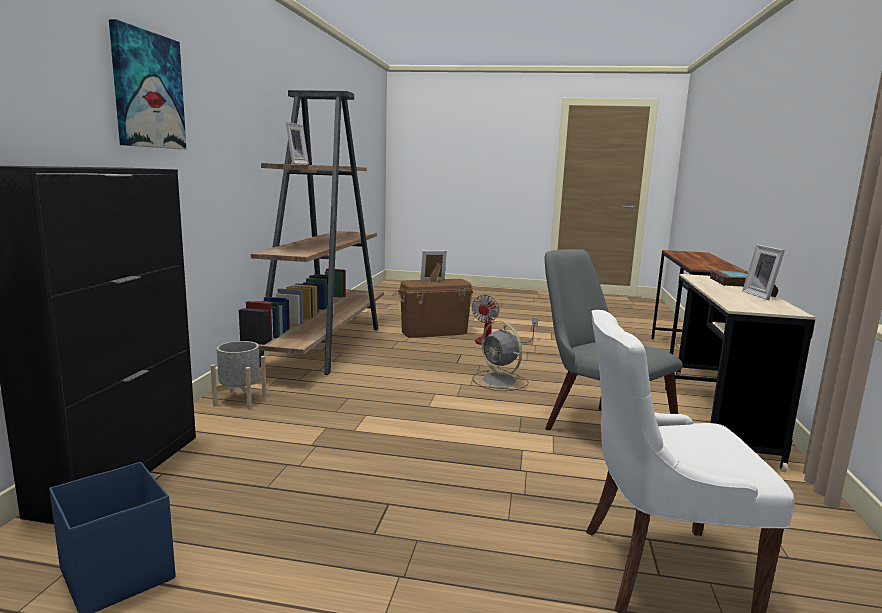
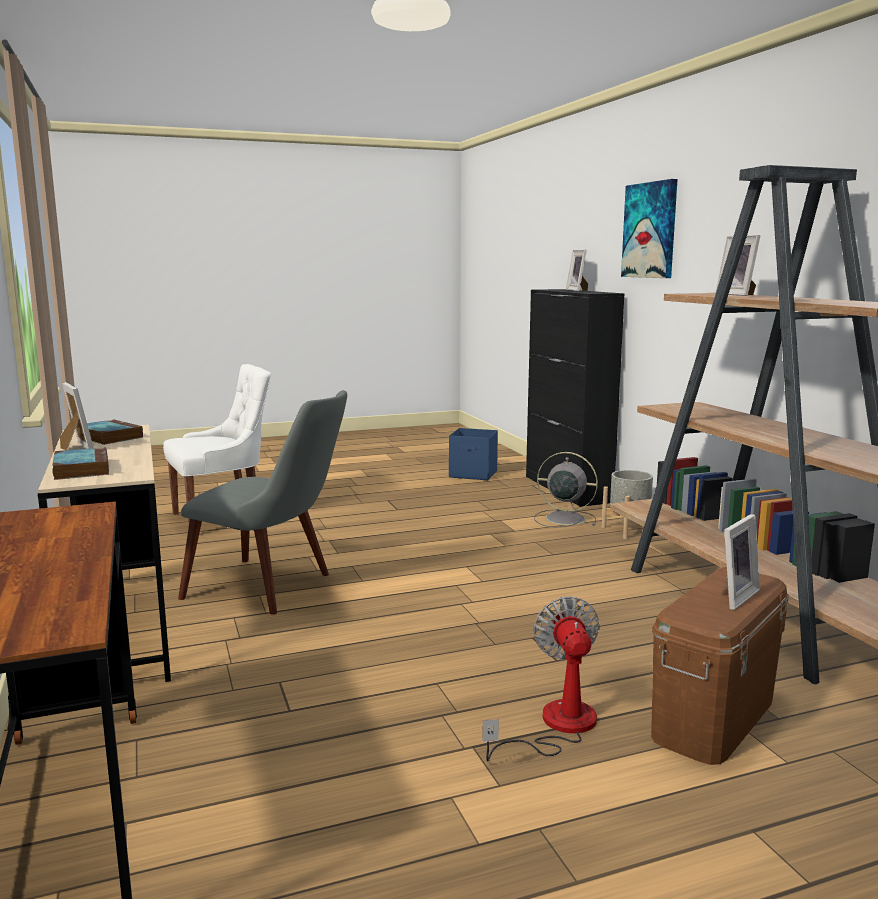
camera: 150 degrees right, 0 degrees up
(67, 166) = (578, 290): none -> picture frame
(500, 381) = (430, 620): grey fan -> grey fan (563, 518)
(750, 302) = (108, 437): none -> book

